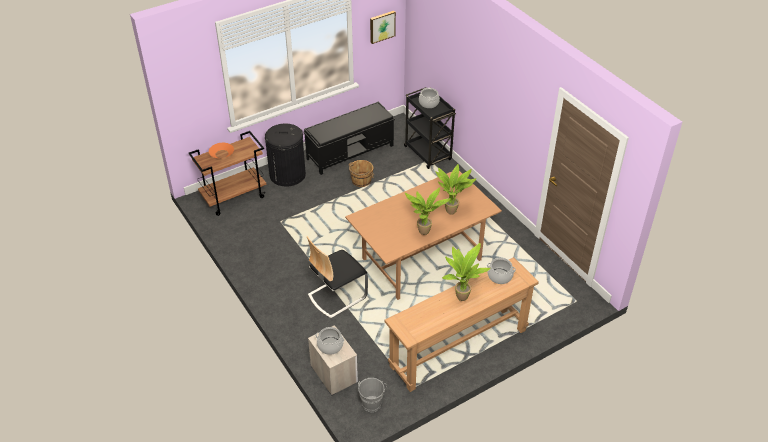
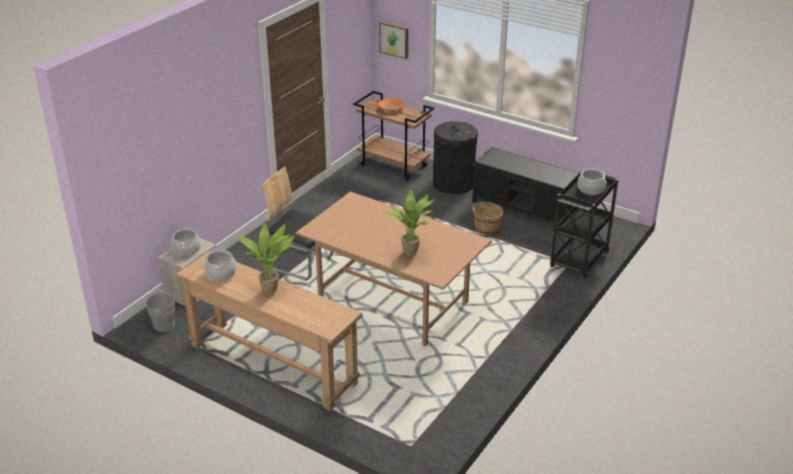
camera: 65 degrees right, 10 degrees down
(382, 26) = (622, 83): picture -> picture (394, 39)
(424, 233) = (359, 244): potted plant -> none
(500, 276) = (321, 309): cooking pot -> cooking pot (221, 273)

